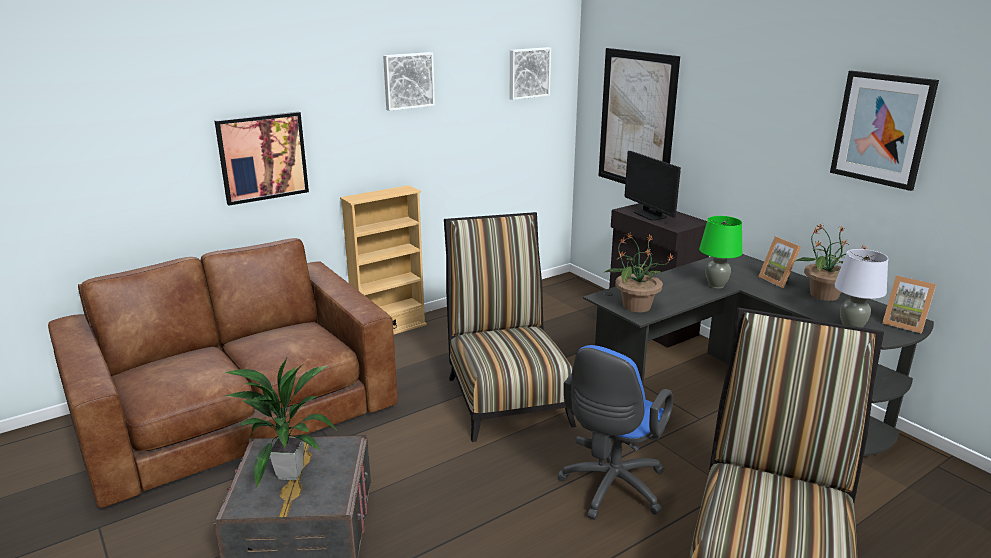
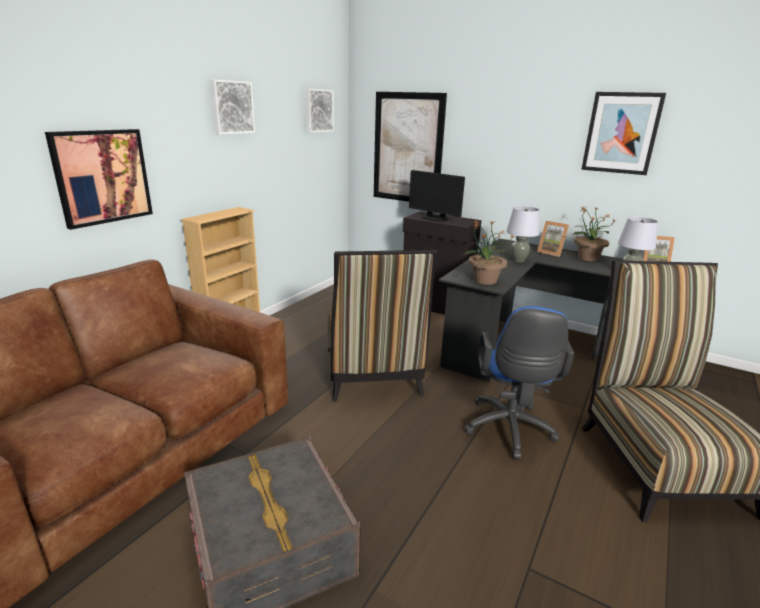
camera: 25 degrees left, 0 degrees up
(289, 473) = (258, 497): potted plant -> none
(506, 395) = (373, 375): chair -> chair turned 150 degrees counterclockwise
(716, 285) = (518, 260): green table lamp -> grey table lamp

